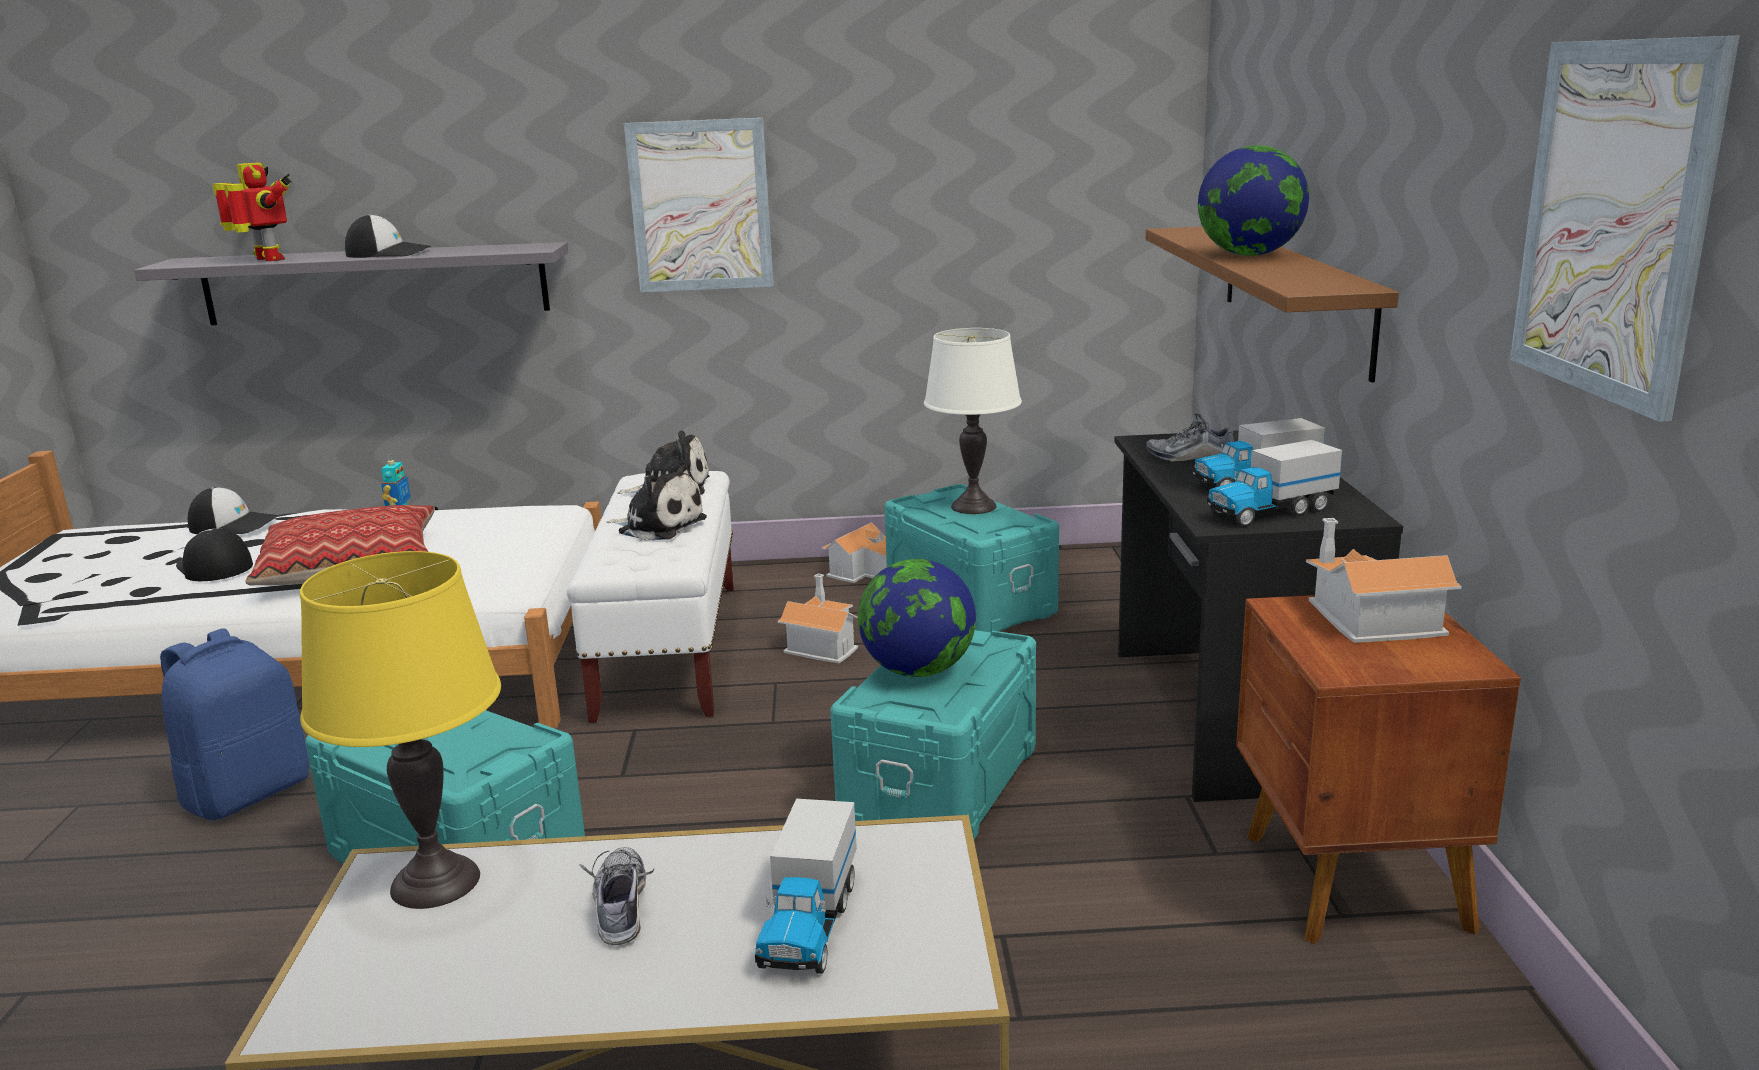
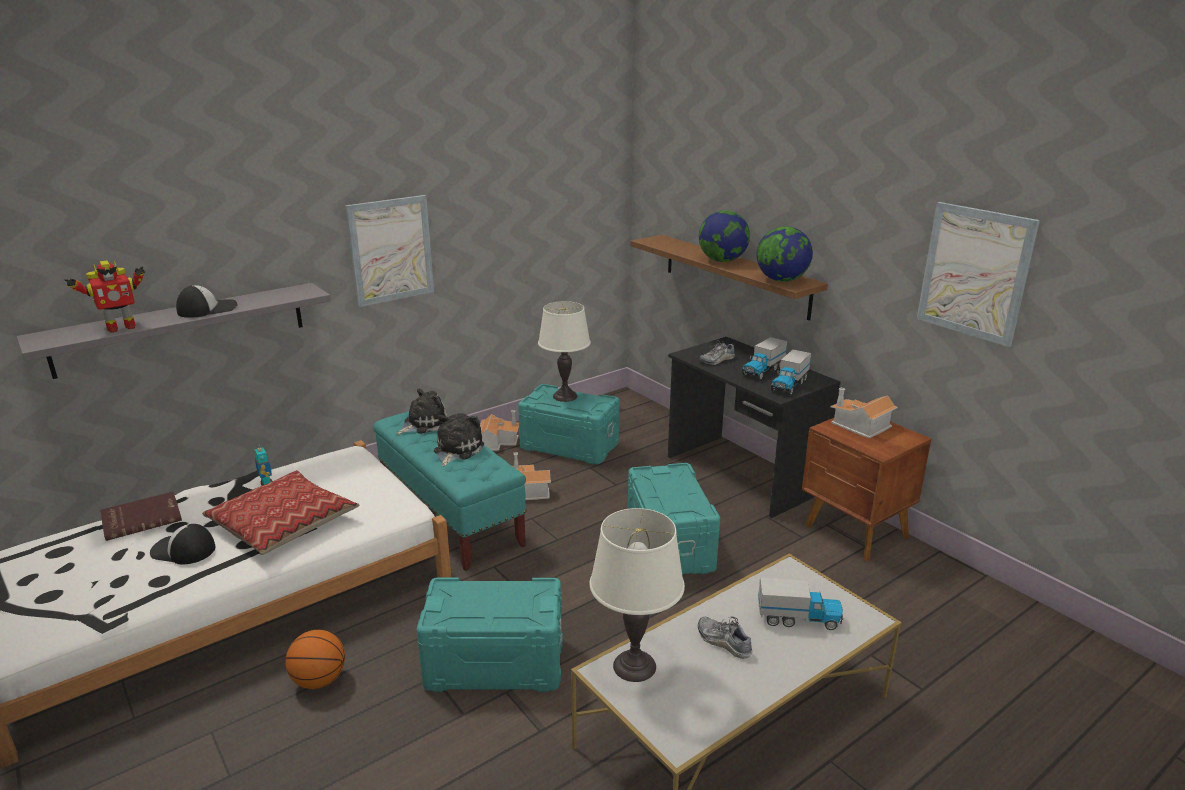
camera: 35 degrees left, 5 degrees up
(234, 524) = (141, 518): cap -> red book
(248, 793) = (319, 680): blue backpack -> basketball
(267, 260) = (120, 328): toy robot -> toy robot turned 135 degrees clockwise
(436, 883) = (635, 666): yellow table lamp -> white table lamp
(659, 526) = (456, 450): plush toy -> plush toy turned 60 degrees counterclockwise
(669, 649) = (450, 516): white bench -> turquoise bench
(809, 924) = (798, 619): toy truck -> toy truck turned 60 degrees counterclockwise
(918, 671) = (662, 494): globe -> globe (781, 280)

